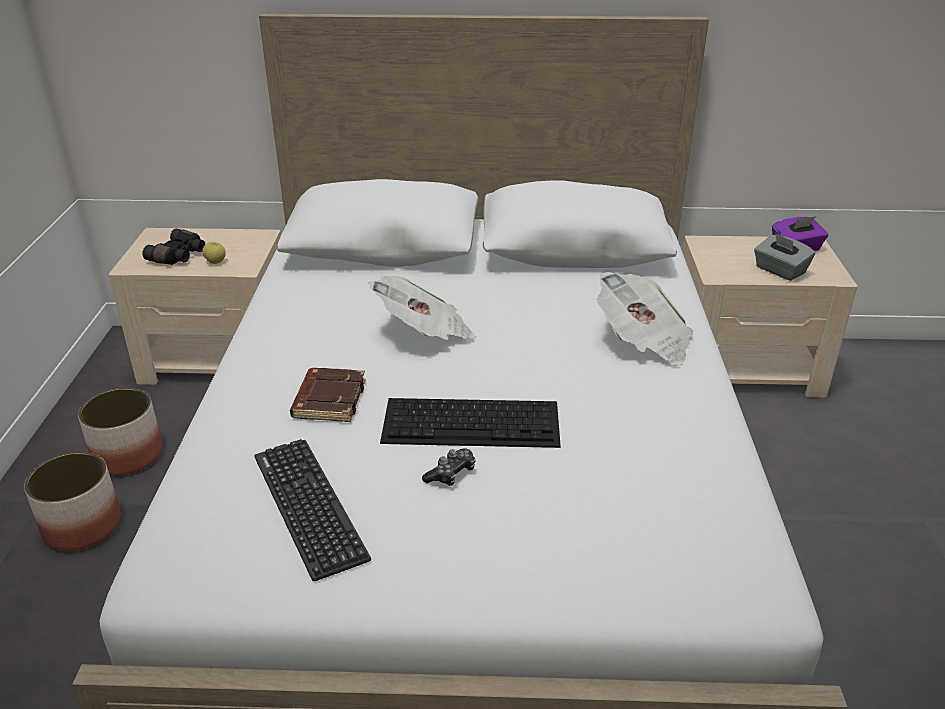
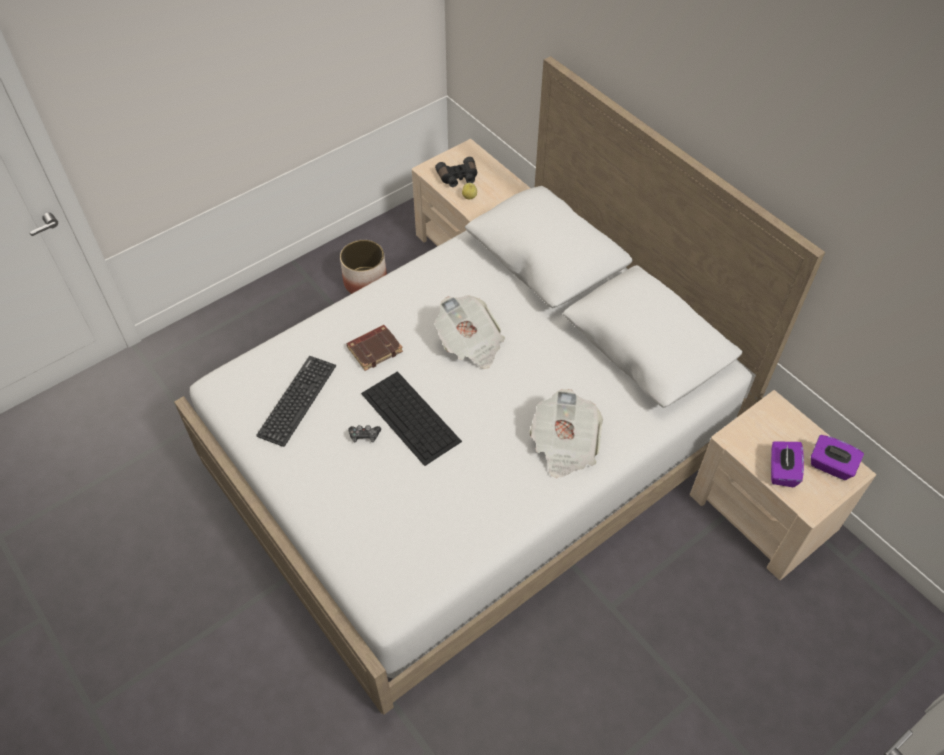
camera: 50 degrees right, 20 degrees up
(82, 526) = (309, 310): planter -> none
(779, 271) = (781, 471): grey tissue box -> purple tissue box

